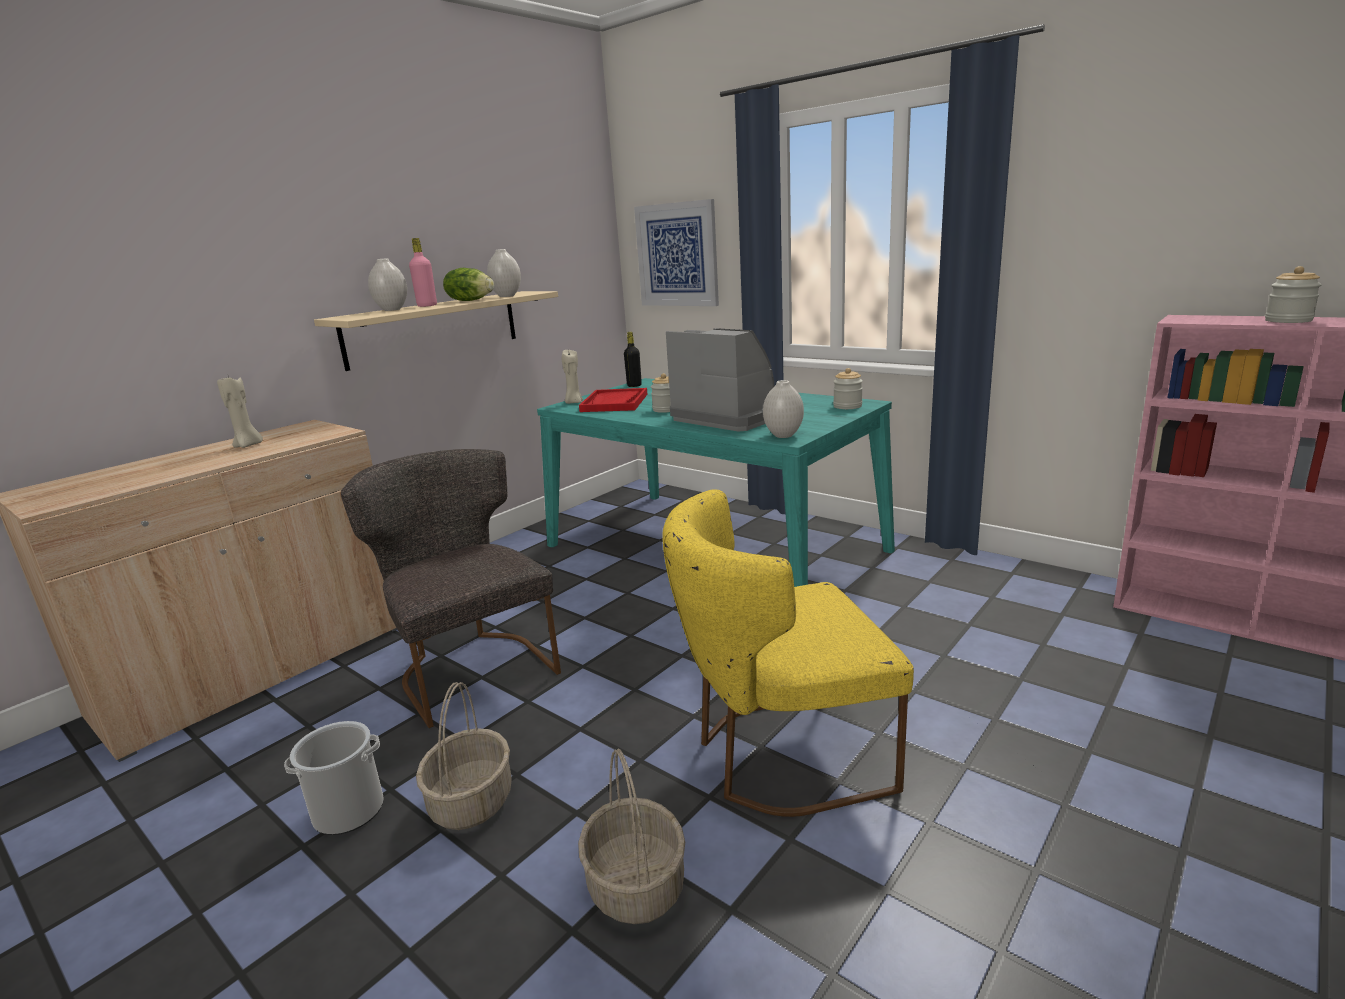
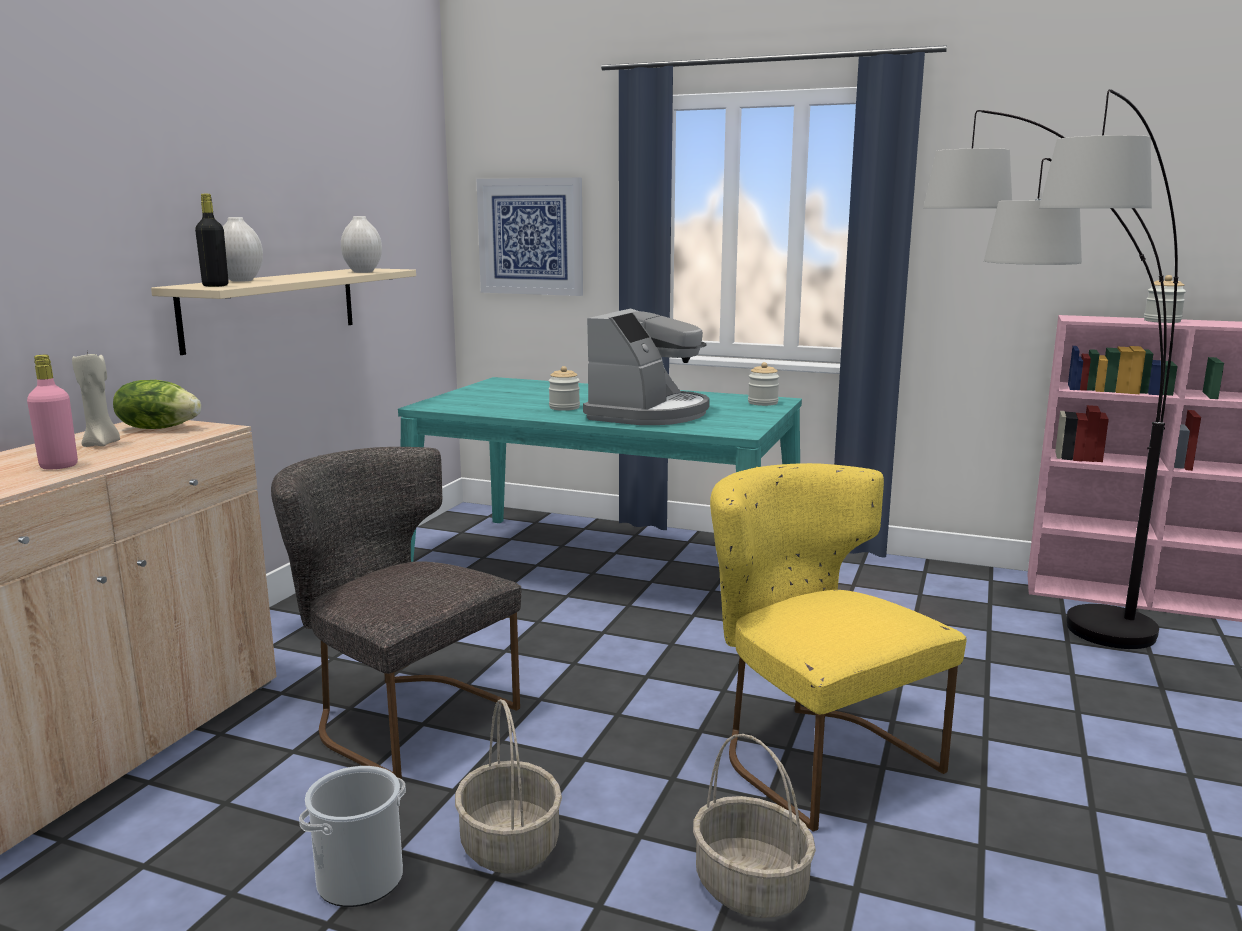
camera: 20 degrees left, 5 degrees down
(427, 306) = (280, 278): pink bottle -> pink bottle (59, 466)
(470, 300) = (327, 275): lettuce -> lettuce (159, 428)
(573, 402) = (438, 402): beige candle -> none
(614, 403) = (491, 401): red tray -> none
(634, 385) = (491, 384): black bottle -> black bottle (215, 286)
(730, 417) = (649, 413): coffee machine -> coffee machine turned 90 degrees clockwise
(780, 755) = (813, 753): yellow chair -> yellow chair turned 90 degrees clockwise
(784, 435) = (730, 429): white vase -> none
(1073, 663) = (1024, 643): none -> floor lamp

